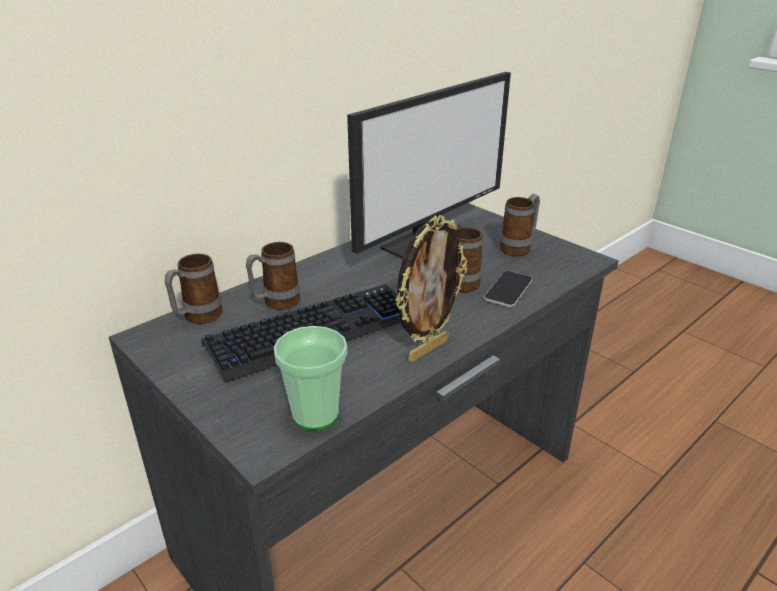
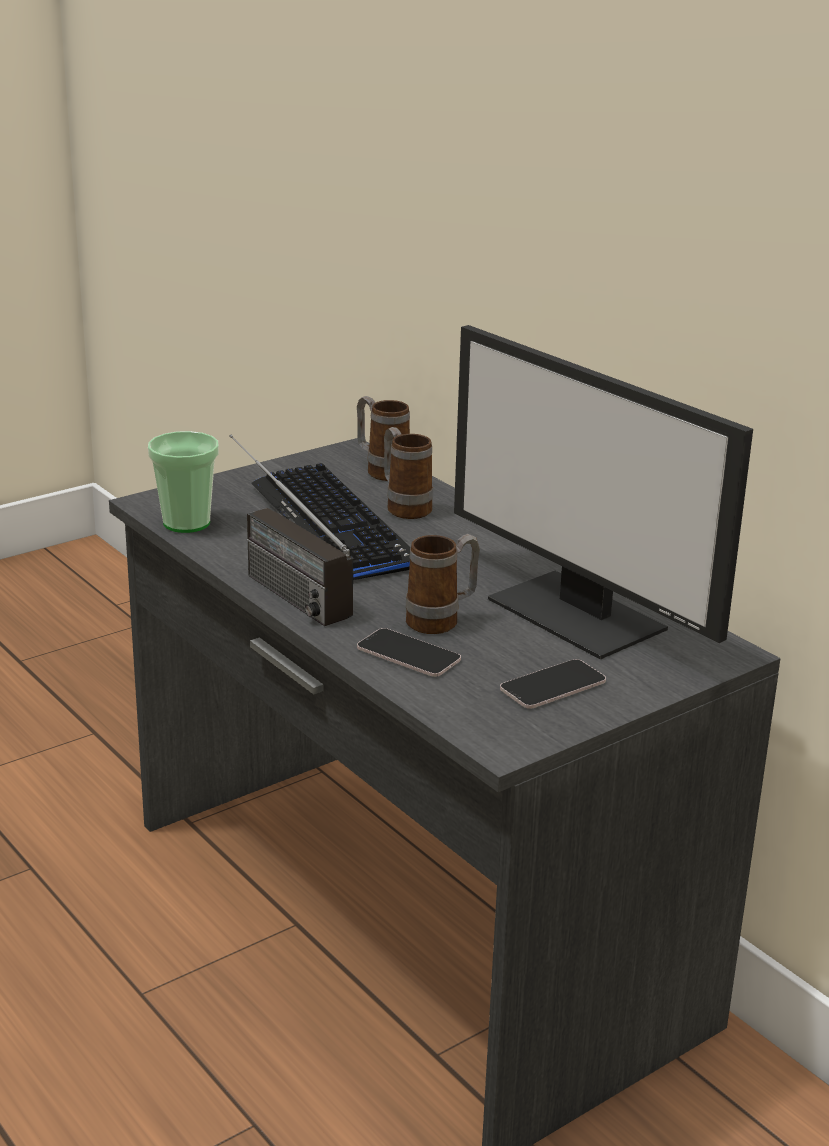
camera: 95 degrees right, 5 degrees down
(427, 349) = (275, 583): picture frame -> radio
(519, 247) = (553, 686): mug -> phone

